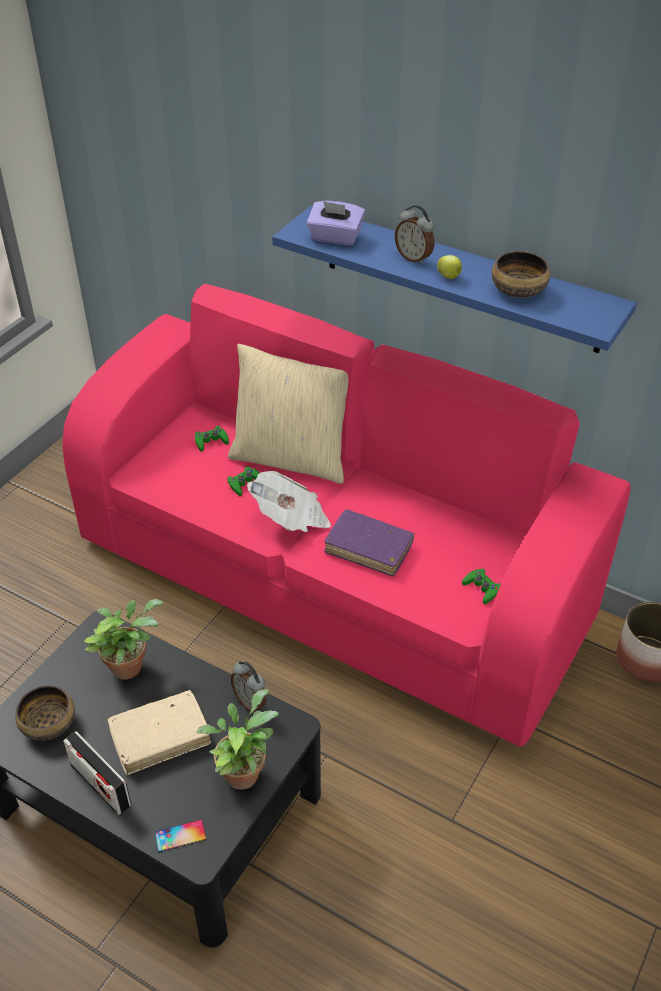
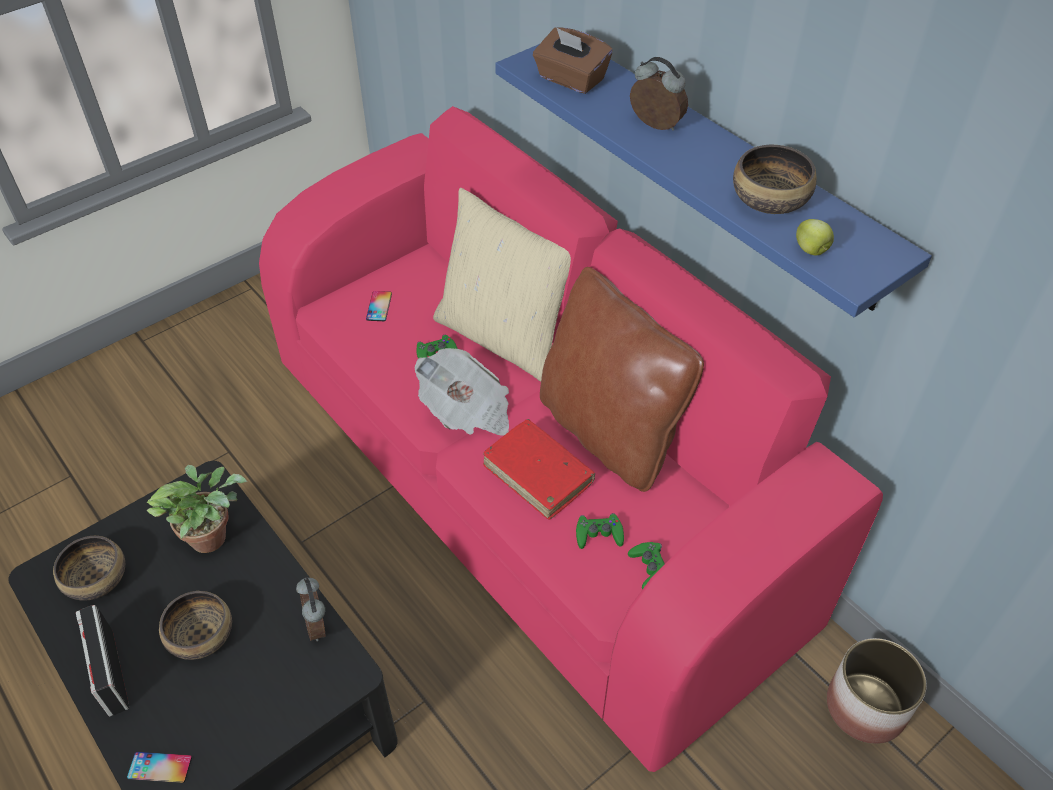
camera: 20 degrees right, 5 degrees up
(160, 737) = (200, 635): beige book -> bowl
(178, 459) = (379, 306): none -> phone
(211, 441) = (425, 293): green game controller -> green game controller (599, 534)
(242, 771) = (266, 710): potted plant -> none
(335, 237) = (571, 79): purple tissue box -> brown tissue box
(369, 548) = (538, 475): purple book -> red book
(407, 505) = (610, 432): none -> brown pillow
(414, 258) = (654, 126): alarm clock -> alarm clock turned 150 degrees clockwise
(449, 277) = (686, 162): apple -> apple (811, 251)

